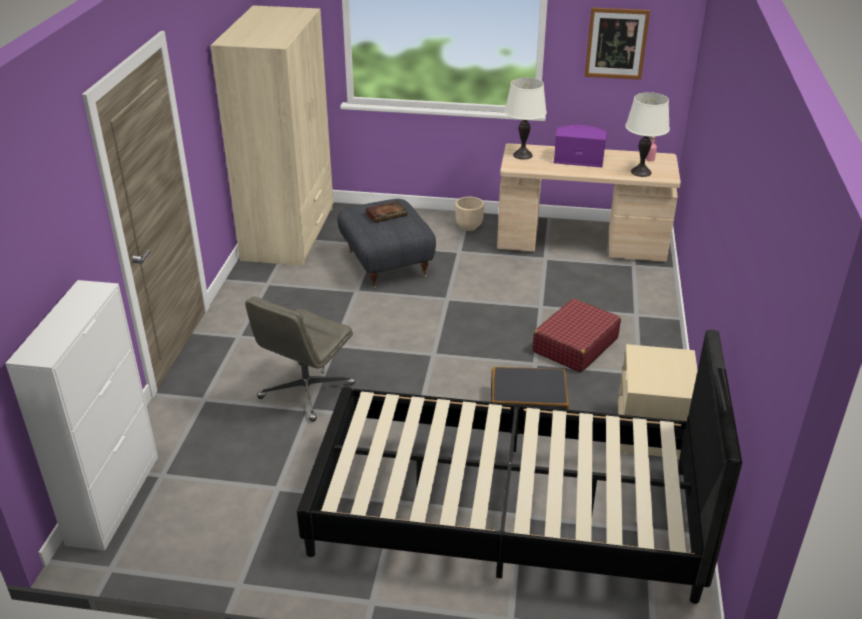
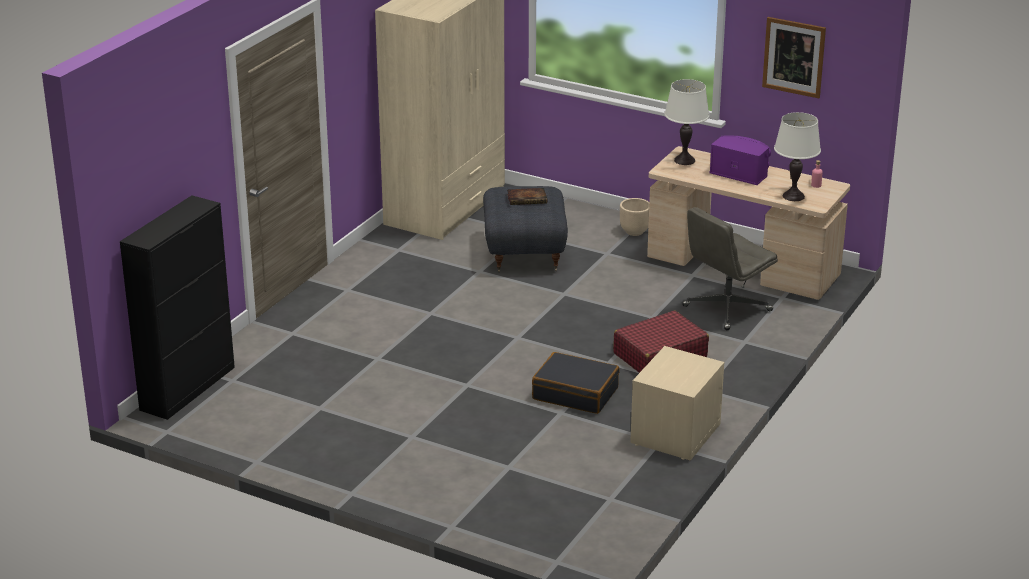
camera: 20 degrees right, 5 degrees down
(114, 498) = (188, 388): white cabinet -> black cabinet
(306, 392) = (383, 345): grey office chair -> grey office chair (726, 309)
(506, 512) = (498, 462): black bed -> none

